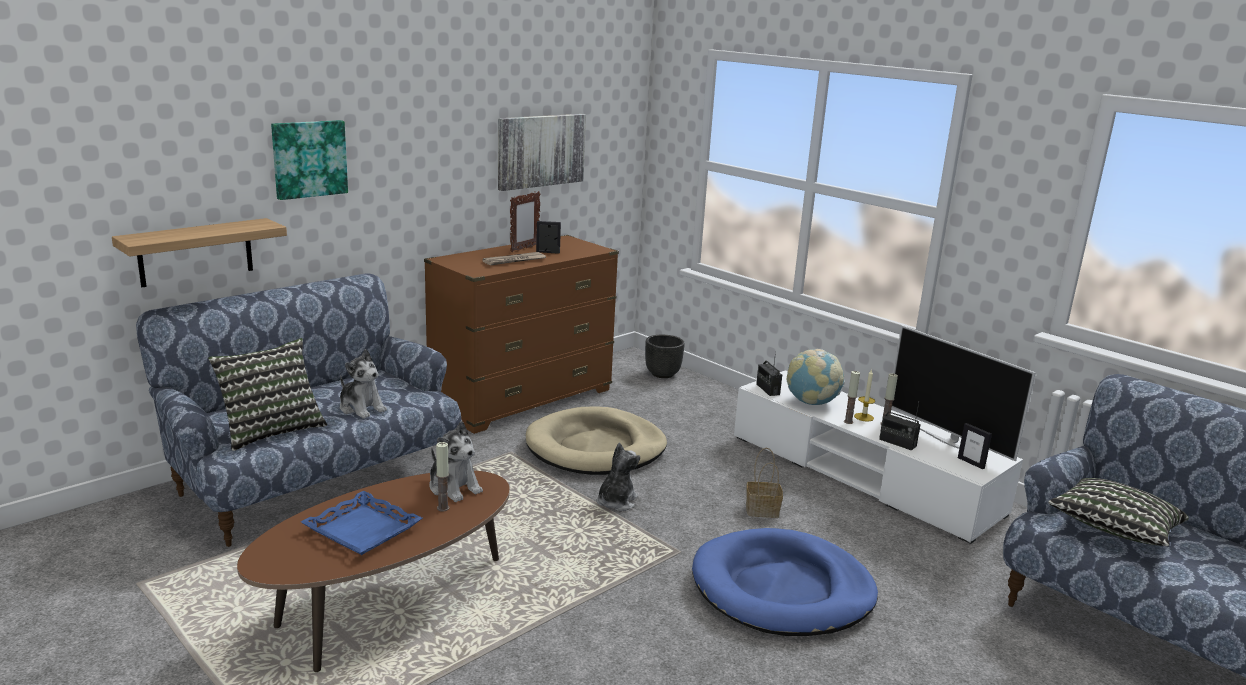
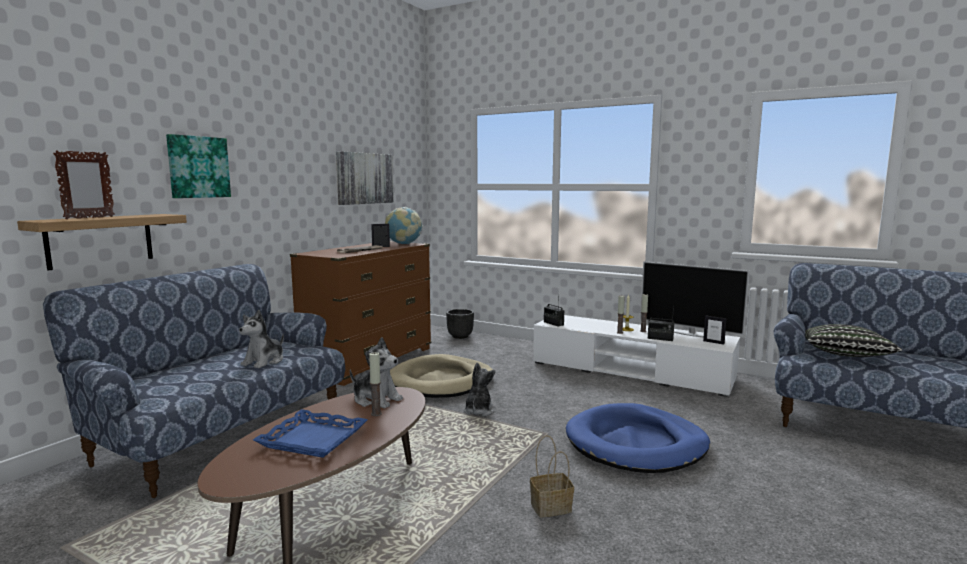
camera: 15 degrees left, 10 degrees down
(271, 430) = (188, 384): pillow -> none
(361, 408) = (264, 361): plush toy -> plush toy turned 90 degrees clockwise
(524, 248) = (362, 246): picture frame -> picture frame (89, 218)
(761, 511) = (583, 400): basket -> basket (550, 508)
(811, 403) = (587, 326): globe -> globe (404, 244)

